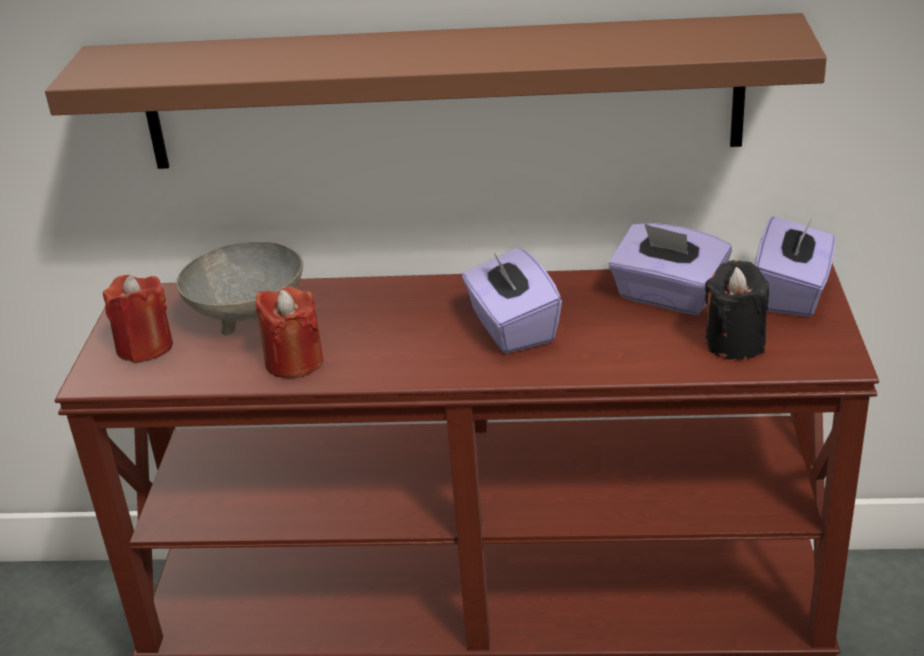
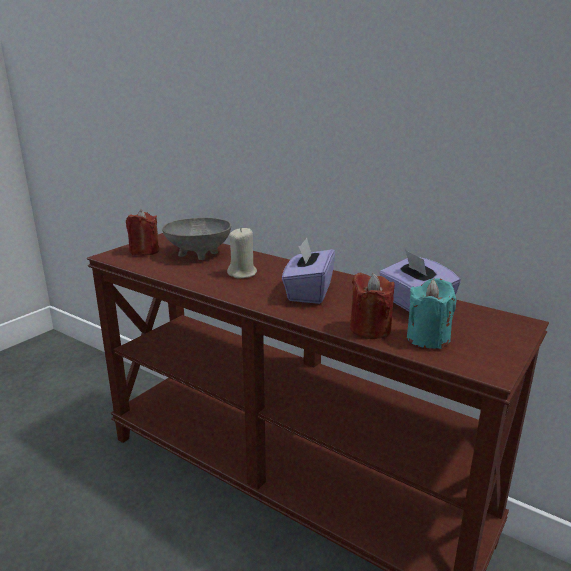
camera: 30 degrees right, 10 degrees down
(294, 362) = (191, 273): red candle -> red candle (370, 329)
(374, 330) = (242, 273): none -> beige candle
(440, 94) = (320, 153): brown shelf -> none
(734, 343) = (428, 338): black candle -> turquoise candle
(792, 293) = (499, 327): purple tissue box -> none

